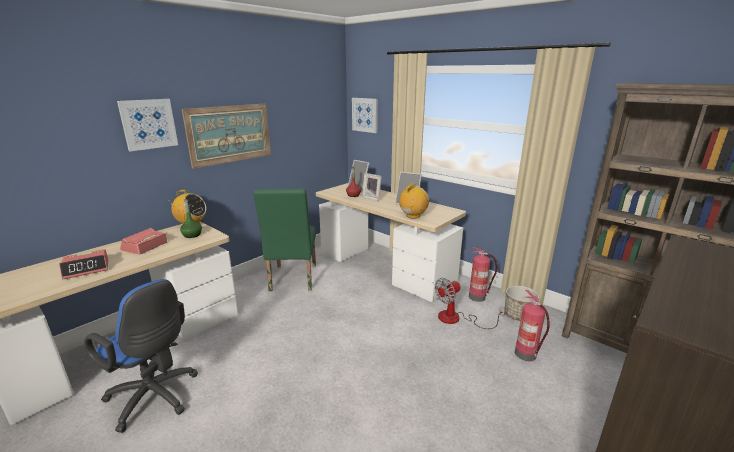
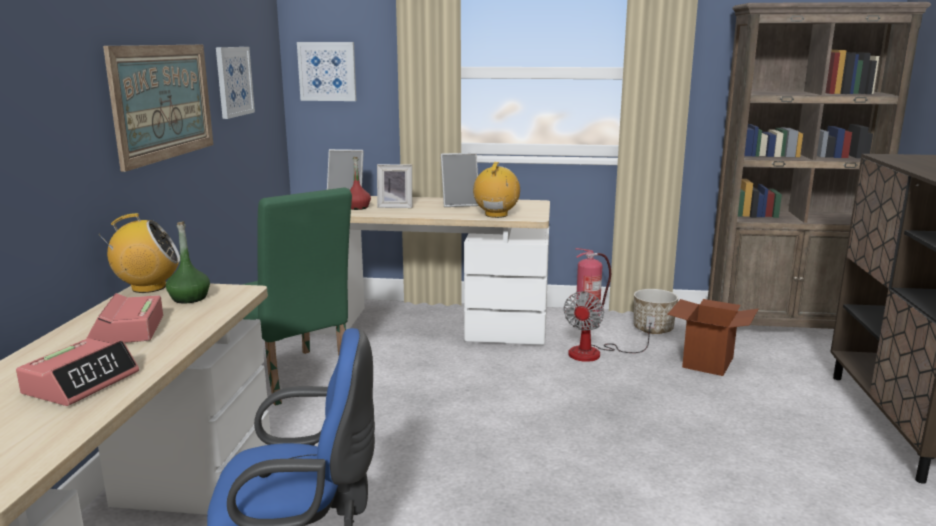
camera: 35 degrees left, 5 degrees down
(148, 124) = (61, 74): picture -> picture (233, 81)
(526, 354) = (708, 362): fire extinguisher -> cardboard box

